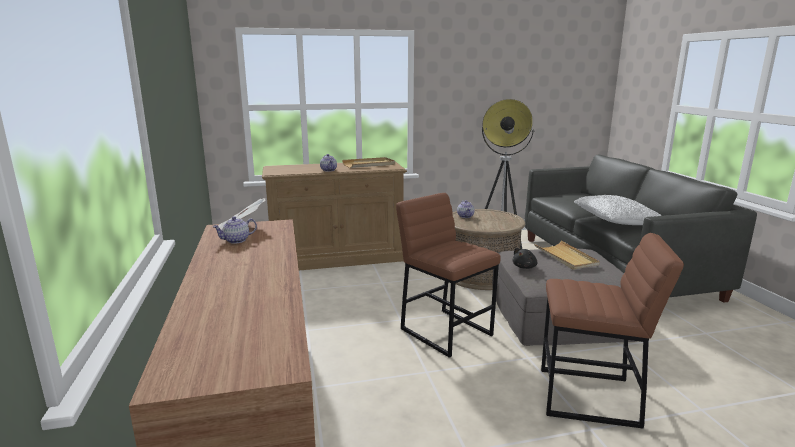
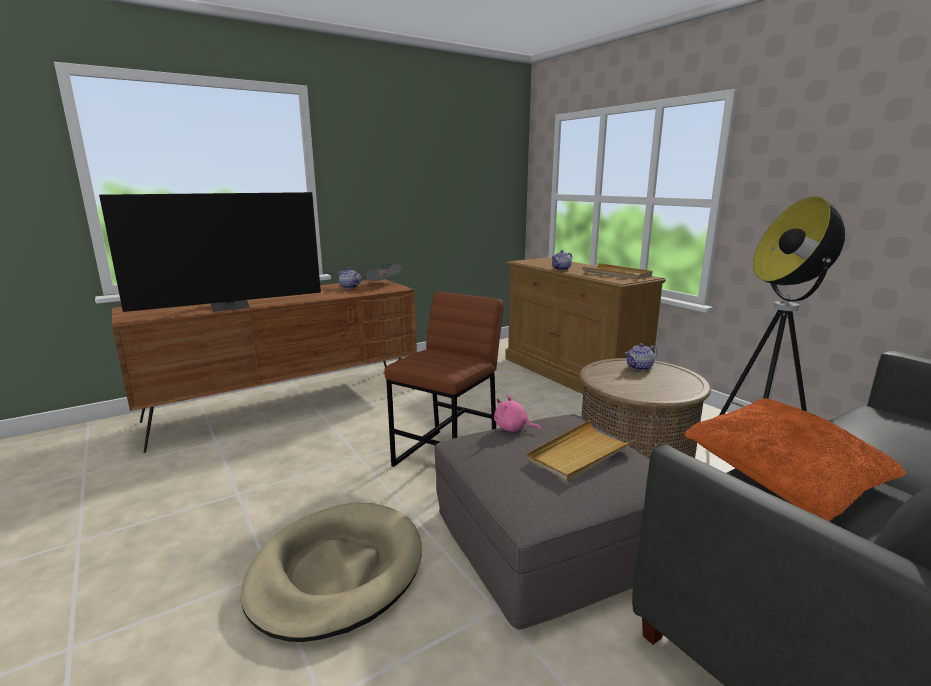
camera: 70 degrees right, 0 degrees up
(269, 301) = (231, 307): none -> television
(525, 267) = (513, 428): black plush toy -> pink plush toy
(591, 397) = (336, 572): brown stool -> beige dog bed
(616, 222) = (786, 475): white pillow -> orange pillow

